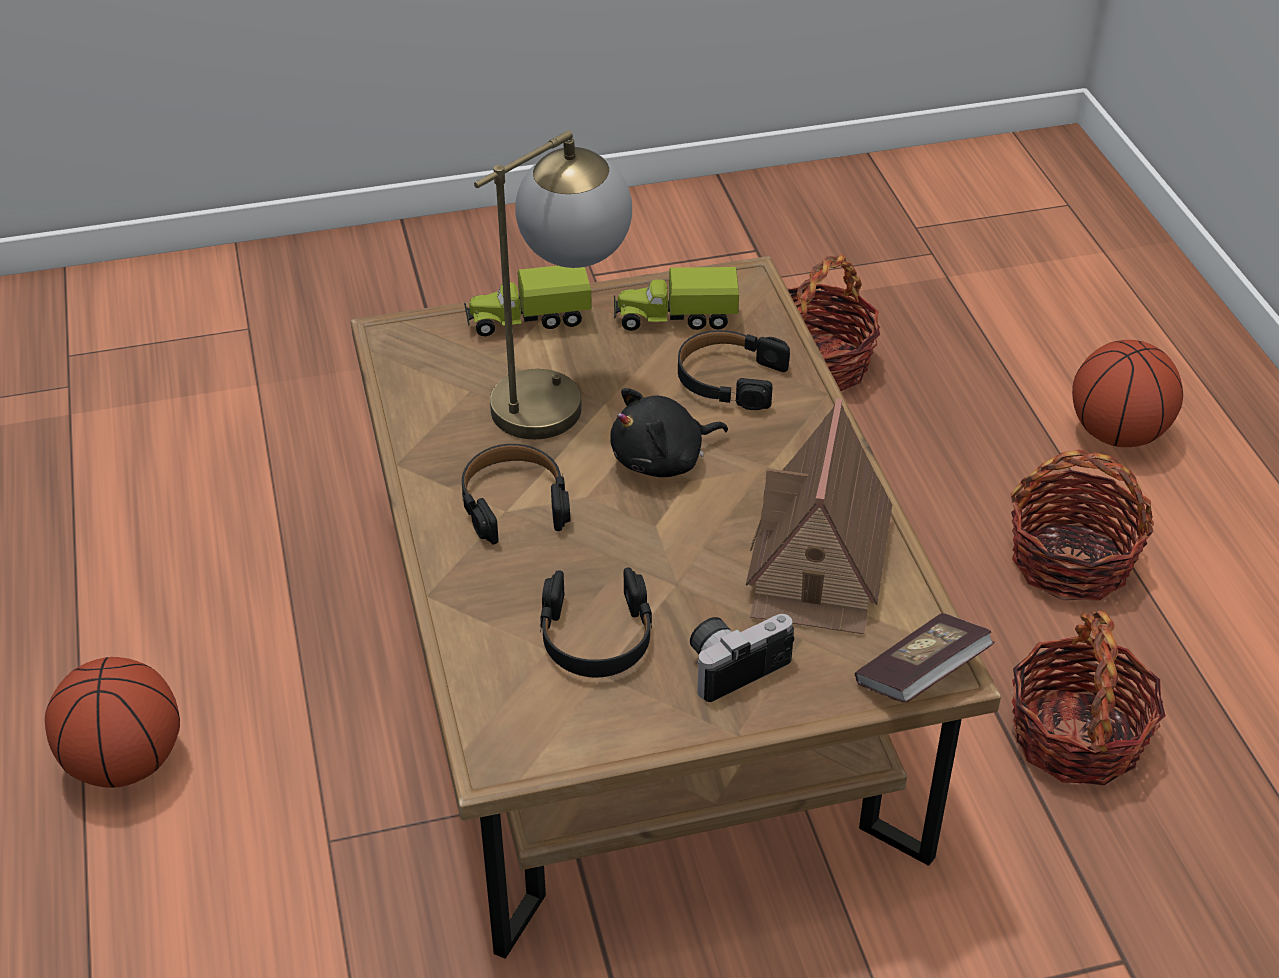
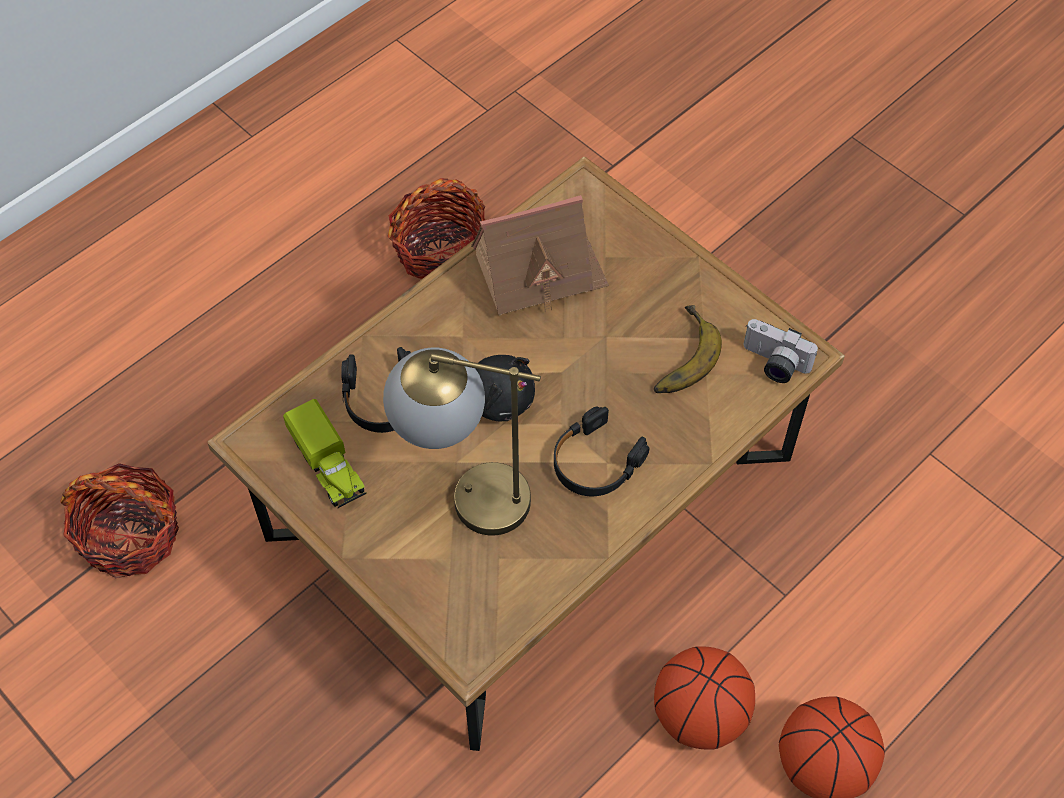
camera: 120 degrees left, 15 degrees up
(528, 320) = (391, 564): toy truck -> none
(596, 636) = (677, 355): black headphones -> banana
(734, 663) = (648, 280): camera -> camera (773, 364)
(921, 675) = (595, 193): book -> none
(1071, 561) = (282, 300): basket -> none
(1117, 434) = (126, 314): basketball -> basketball (700, 715)

